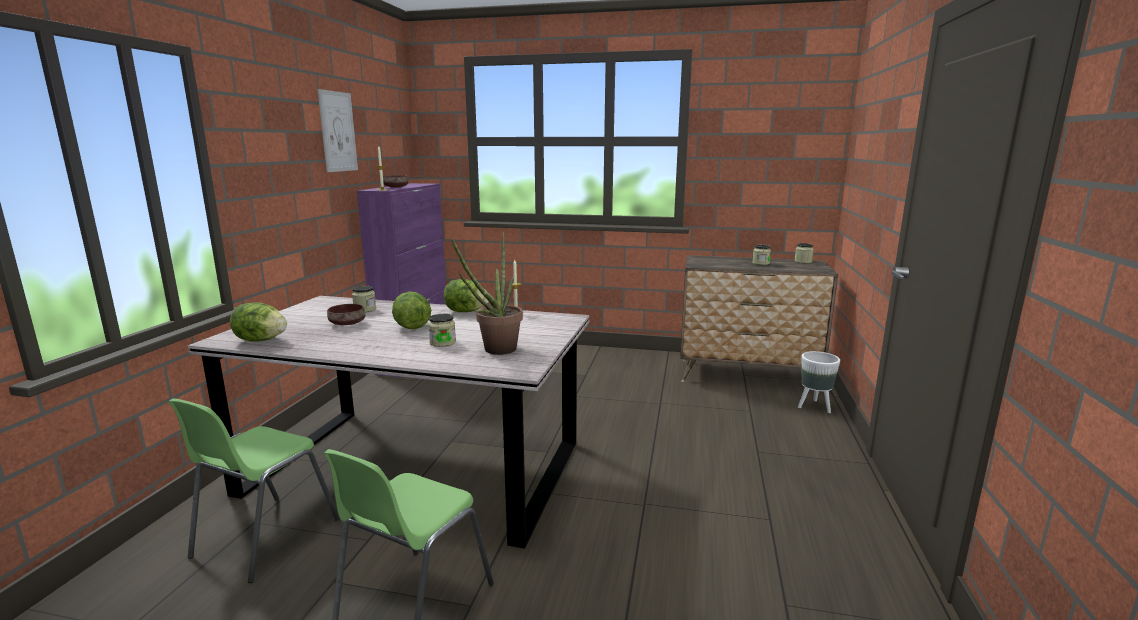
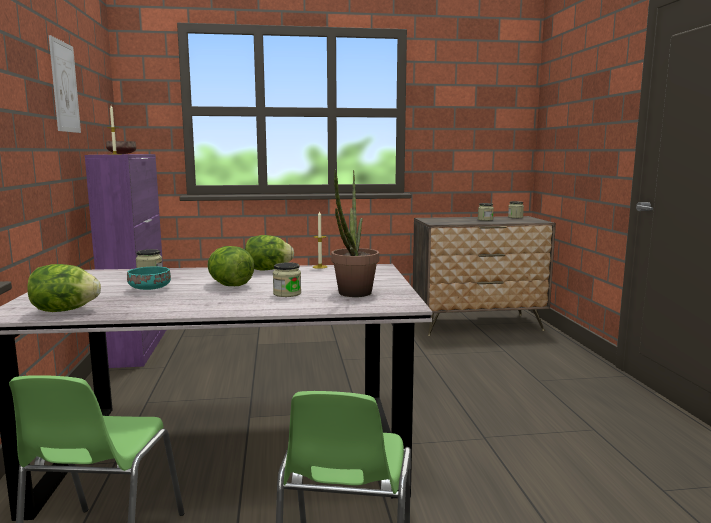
camera: 20 degrees left, 5 degrees down
(348, 324) = (150, 289): brown bowl -> turquoise bowl
(814, 407) = (551, 341): white planter -> none

